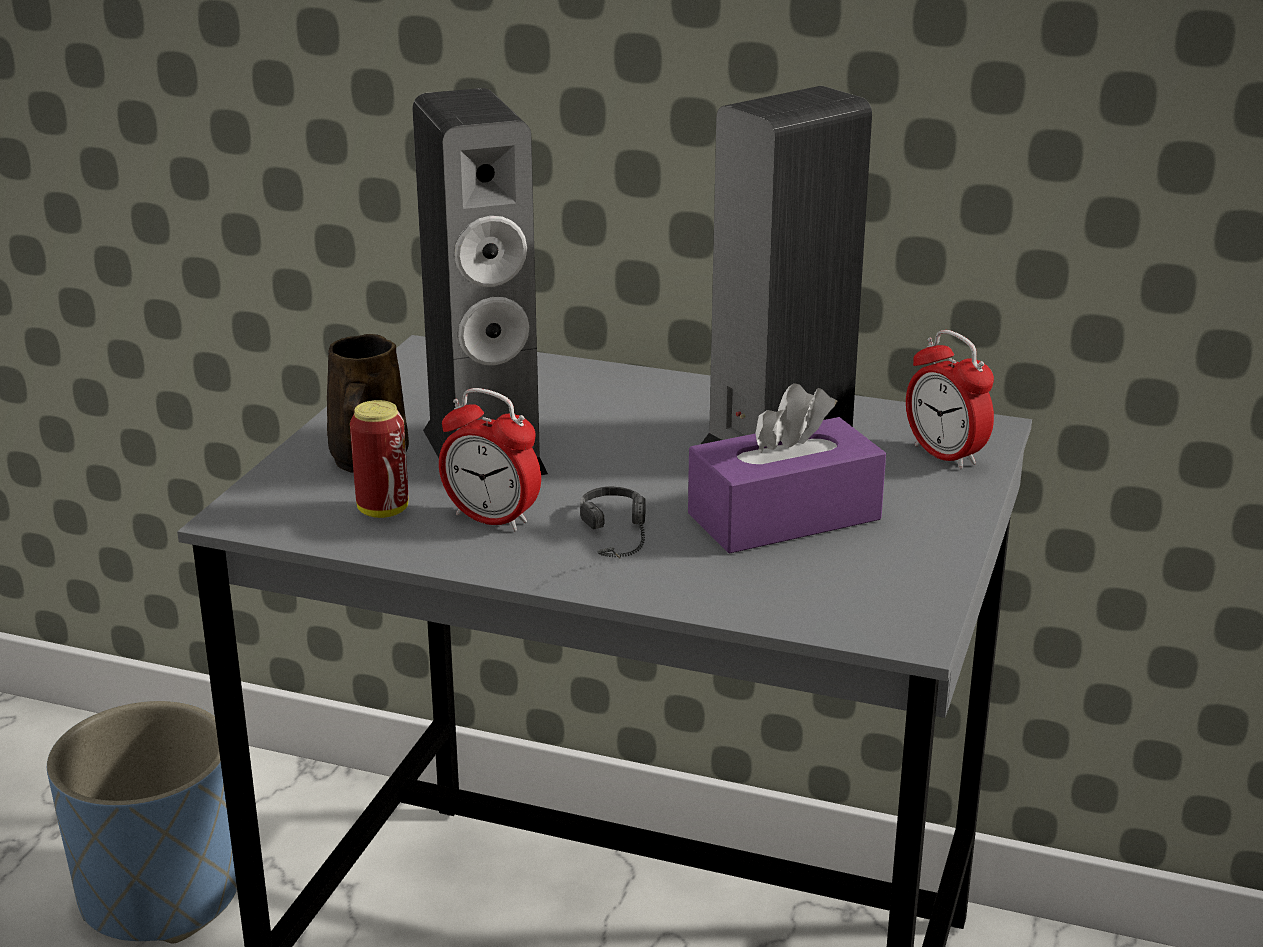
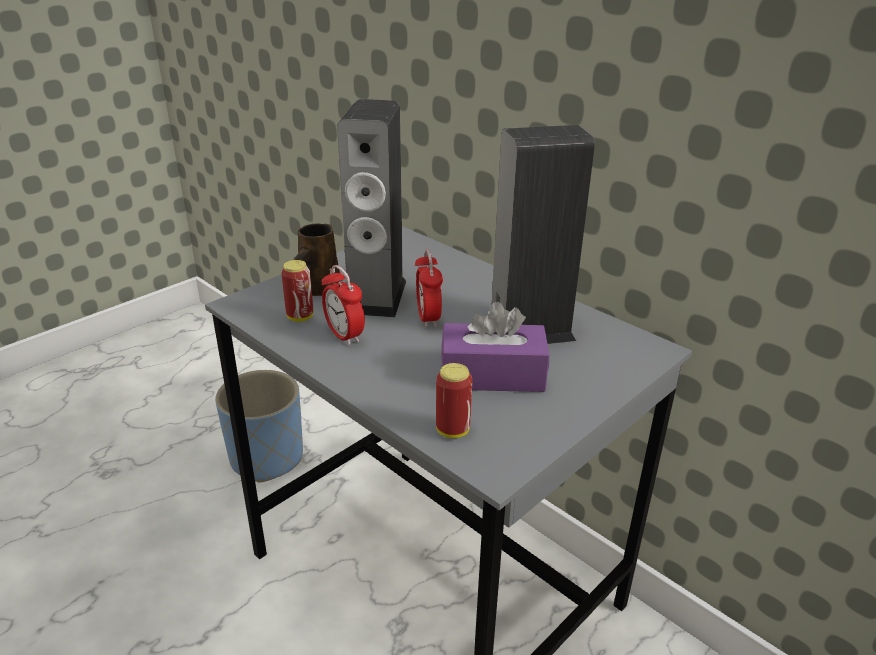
camera: 25 degrees right, 5 degrees up
(623, 546) = (393, 369): headphones -> none
(797, 601) = (452, 430): none -> can
(945, 455) = (618, 361): alarm clock -> alarm clock (428, 318)

